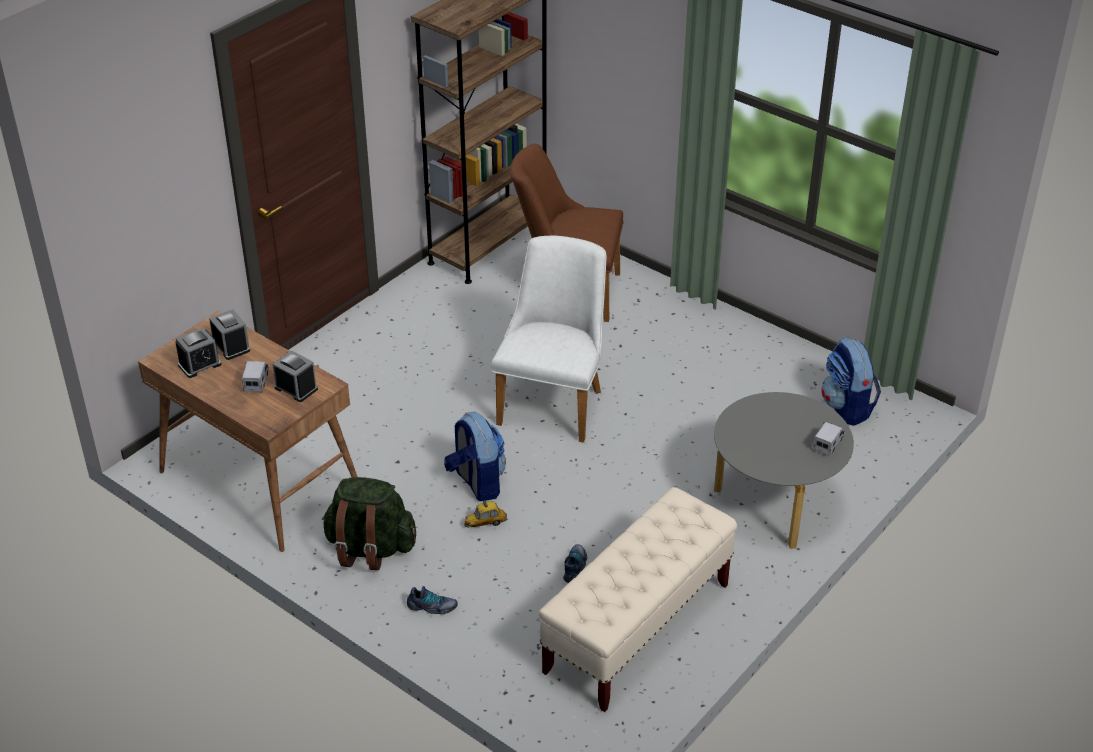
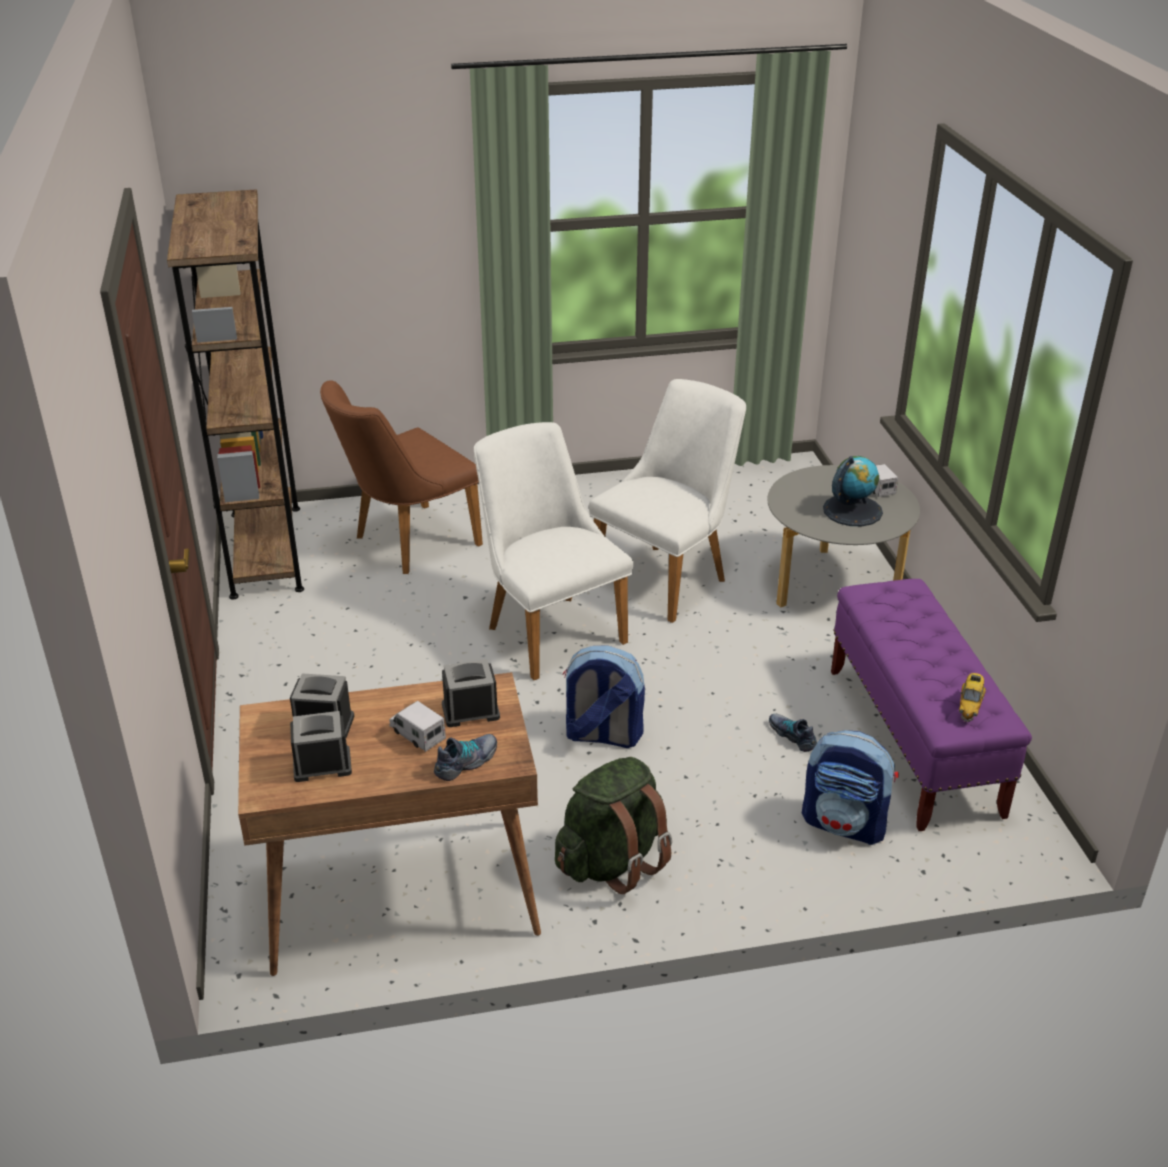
camera: 50 degrees left, 5 degrees down
(199, 365) = (322, 765): alarm clock -> alarm clock turned 105 degrees counterclockwise
(432, 607) = (750, 860): shoe -> shoe (467, 762)
(485, 523) = (667, 760): toy car -> toy car (969, 707)
(637, 629) = (913, 741): beige bench -> purple bench
(681, 421) = (669, 576): none -> white chair
(778, 446) = (852, 510): none -> globe
(847, 407) = (757, 493): backpack -> backpack (845, 824)

